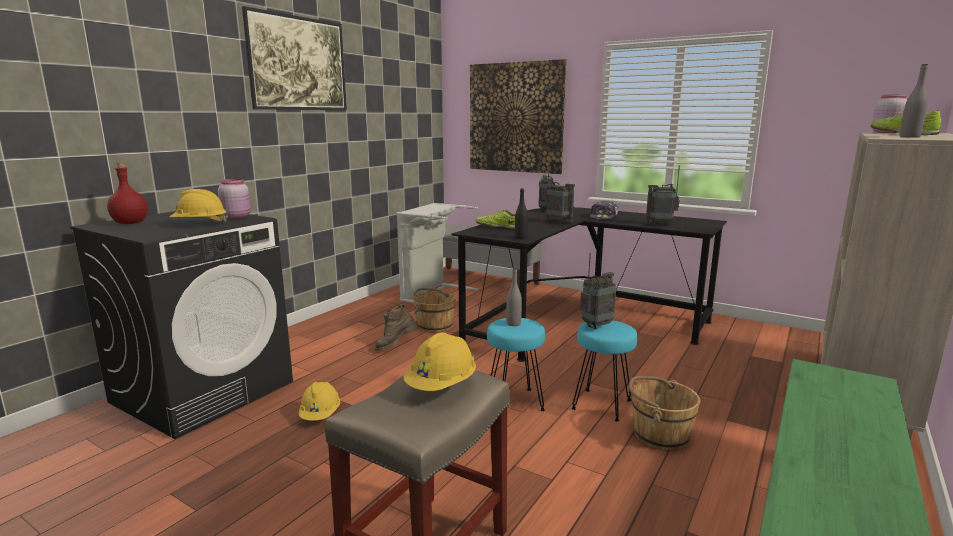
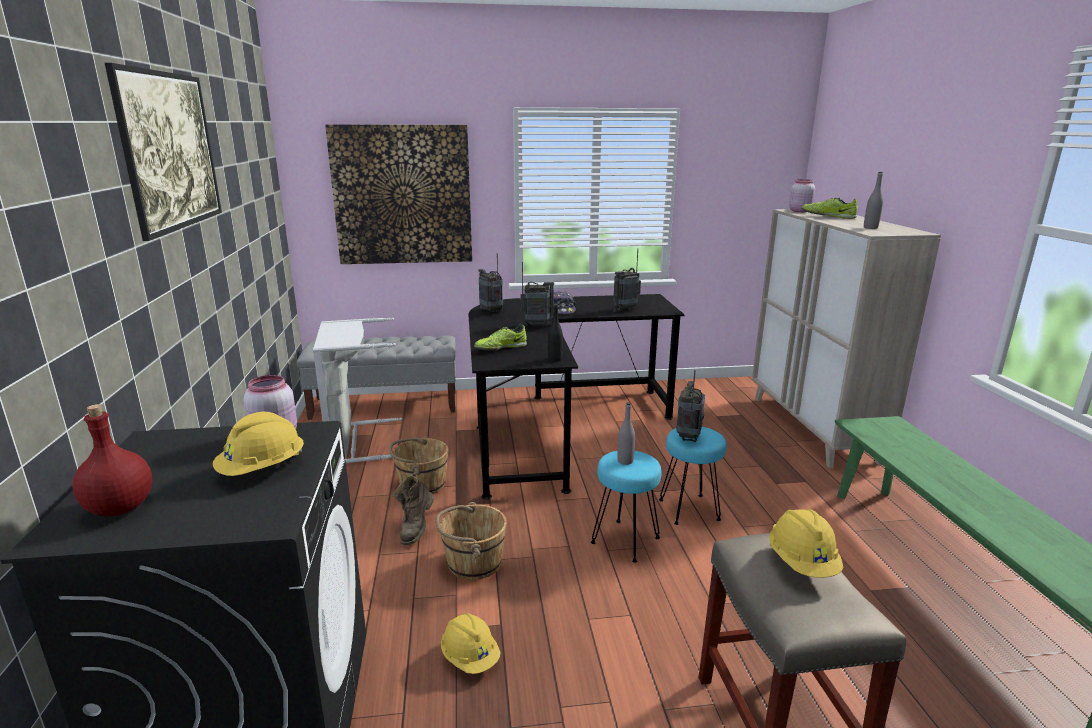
camera: 40 degrees left, 5 degrees up
(659, 435) = (759, 518): brown bucket -> brown bucket (473, 562)

